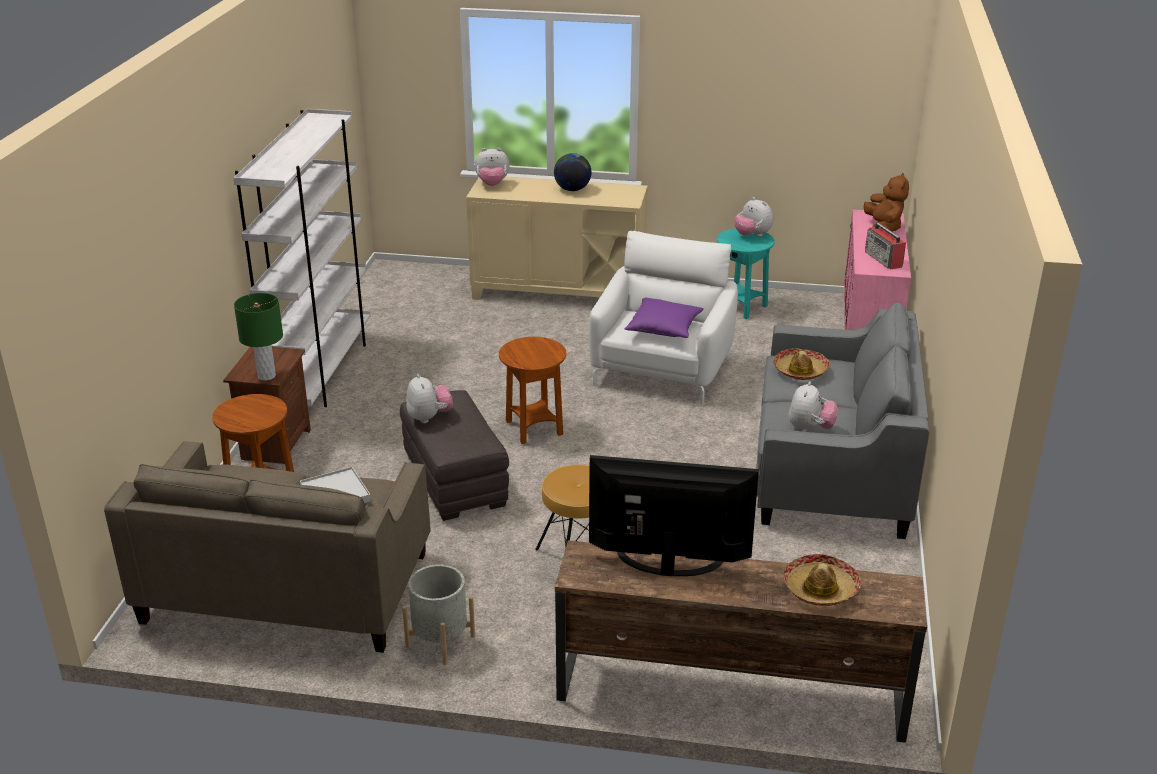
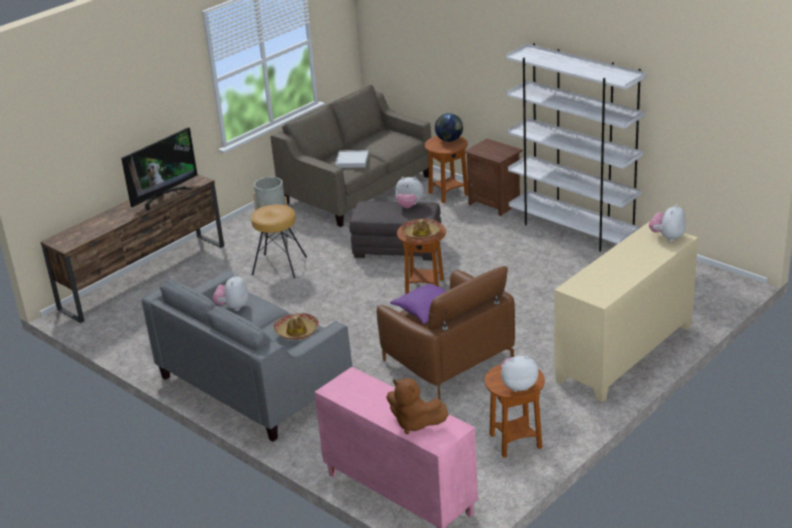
camera: 125 degrees right, 0 degrees up
(266, 376) = (478, 149): green table lamp -> none
(572, 189) = (625, 270): globe -> globe (449, 140)
(662, 370) = (447, 360): white armchair -> brown armchair
(740, 307) = (515, 442): turquoise side table -> brown side table
(810, 429) = (233, 307): plush toy -> plush toy turned 45 degrees clockwise
(820, 588) = (97, 226): hat -> hat (422, 233)
(883, 259) = (357, 392): radio -> none

